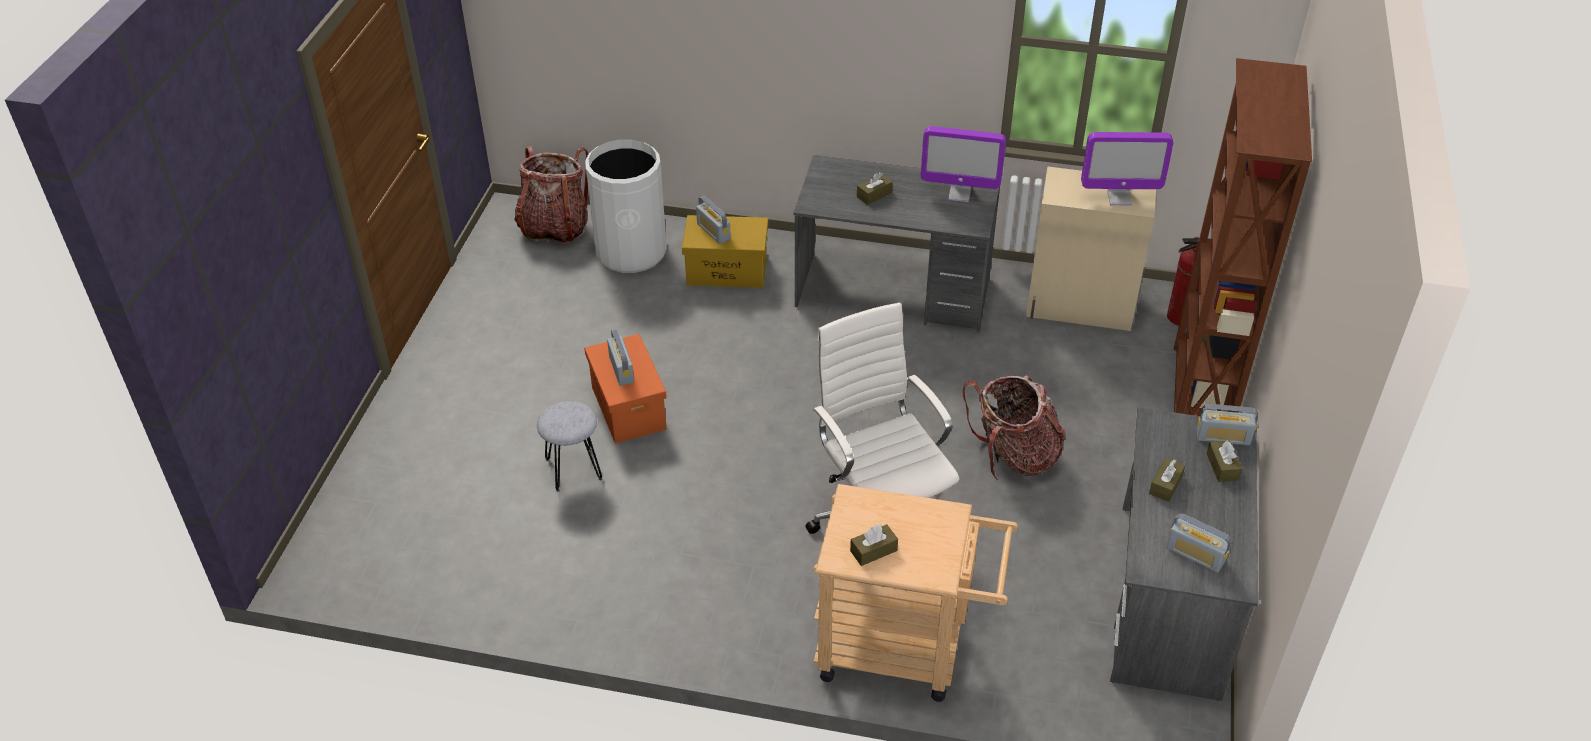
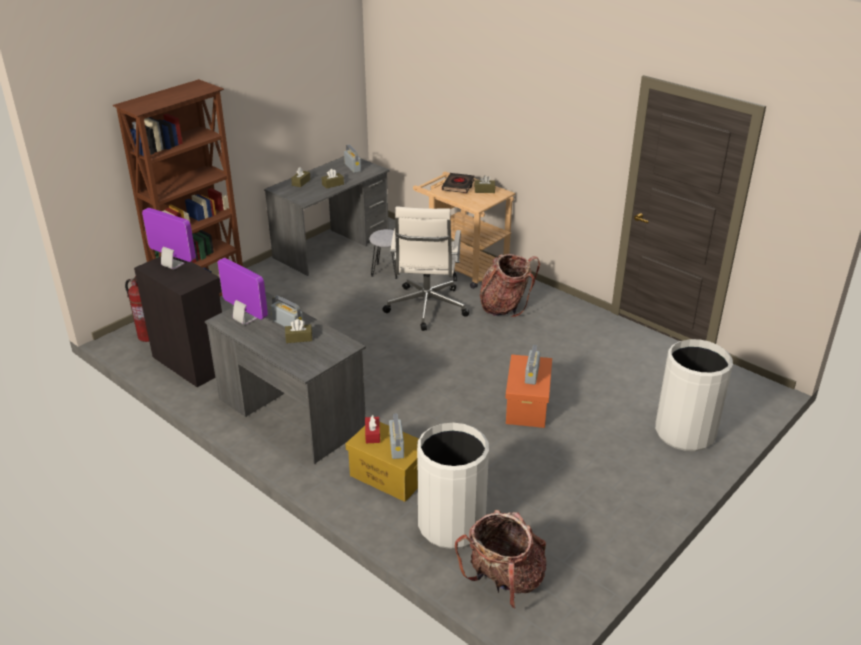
camera: 150 degrees left, 10 degrees down
(413, 447) = (685, 432): none -> white trash can
(573, 469) = (581, 385): grey stool -> grey stool (386, 271)
(748, 234) = (372, 434): none -> red tissue box
(930, 543) = (458, 185): none -> black book
(1013, 456) = (330, 309): backpack -> backpack (505, 306)
(1080, 307) = (192, 362): beige cabinet -> black cabinet
(1223, 437) = (285, 189): radio -> radio (287, 324)

